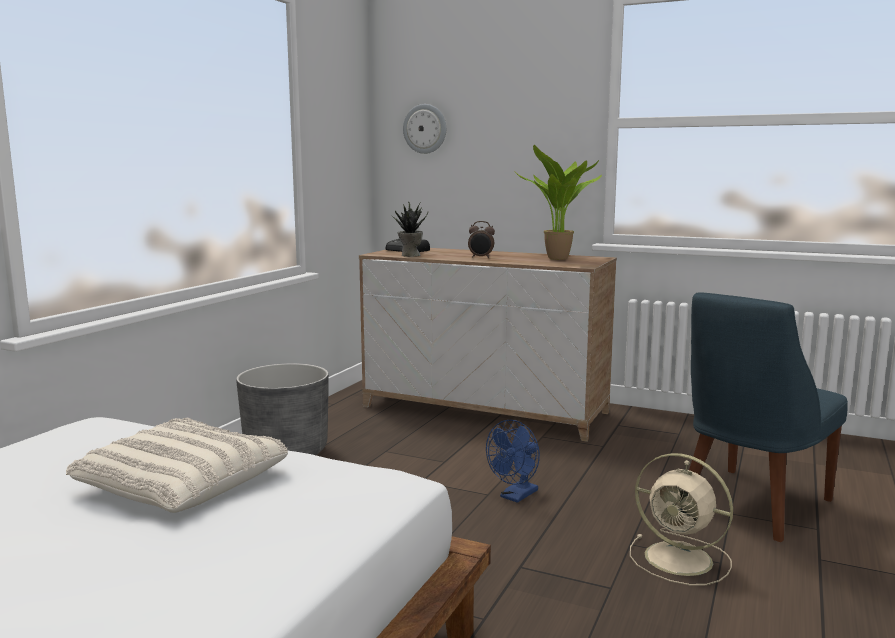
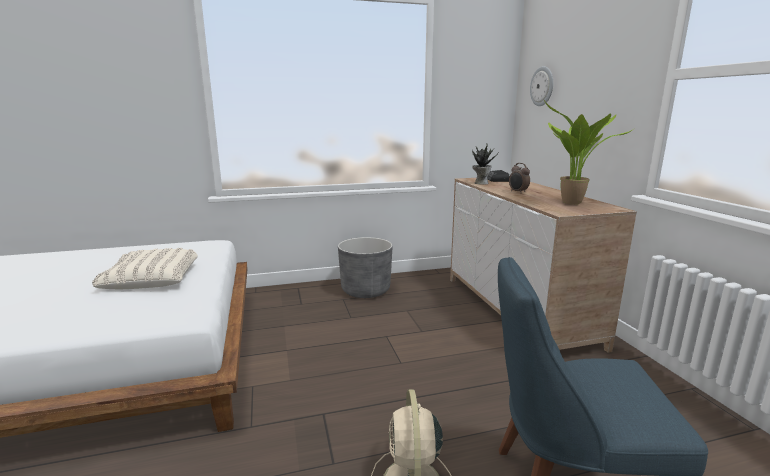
camera: 50 degrees right, 5 degrees up
(516, 496) = (412, 373): blue fan -> none

